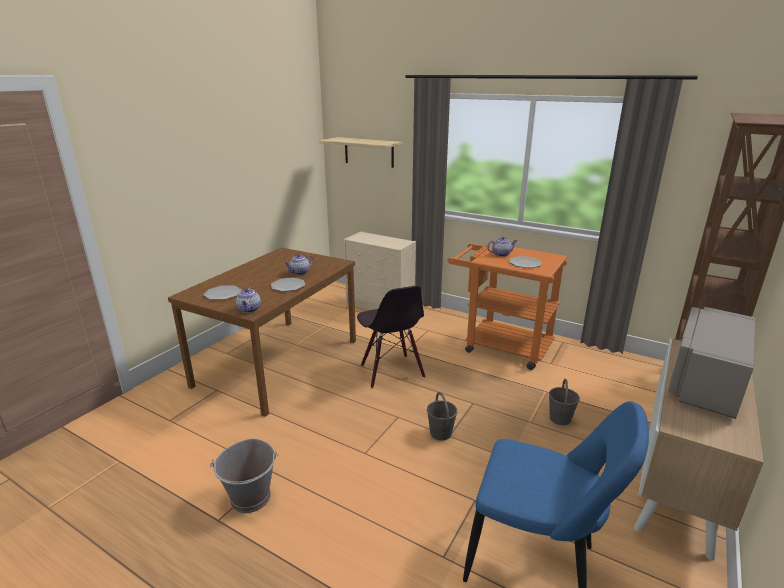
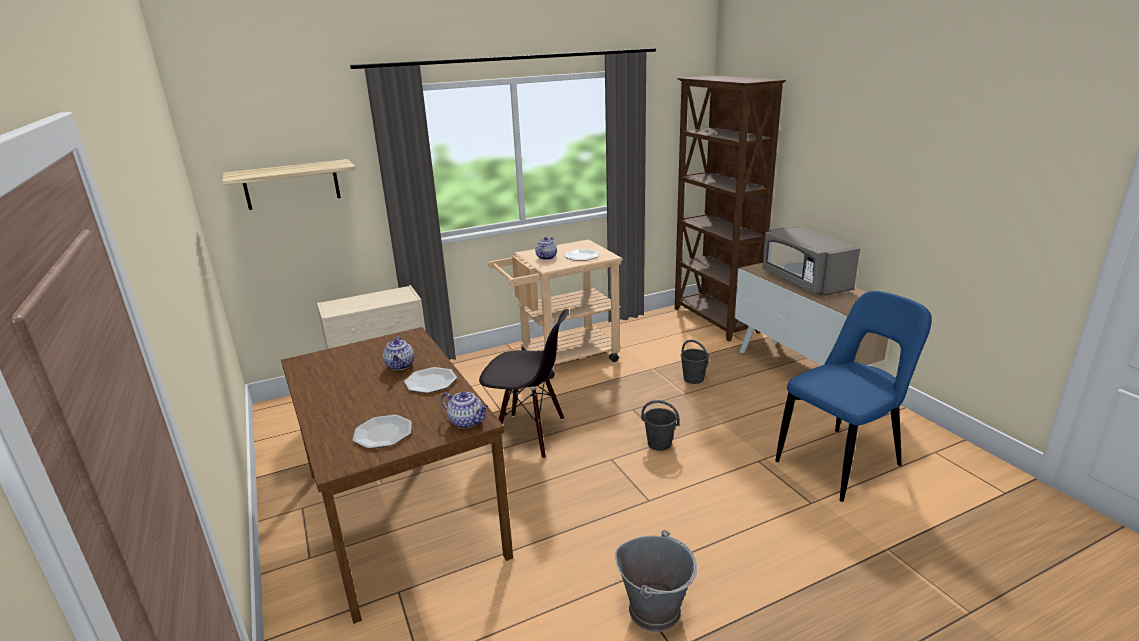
camera: 55 degrees left, 0 degrees up
(500, 345) = (561, 358): orange cart -> beige cart

